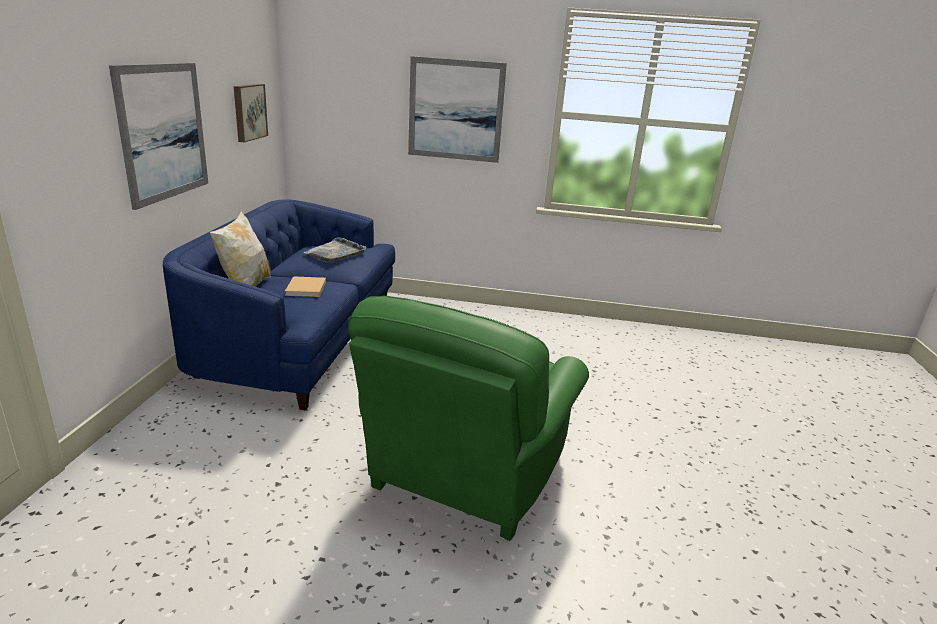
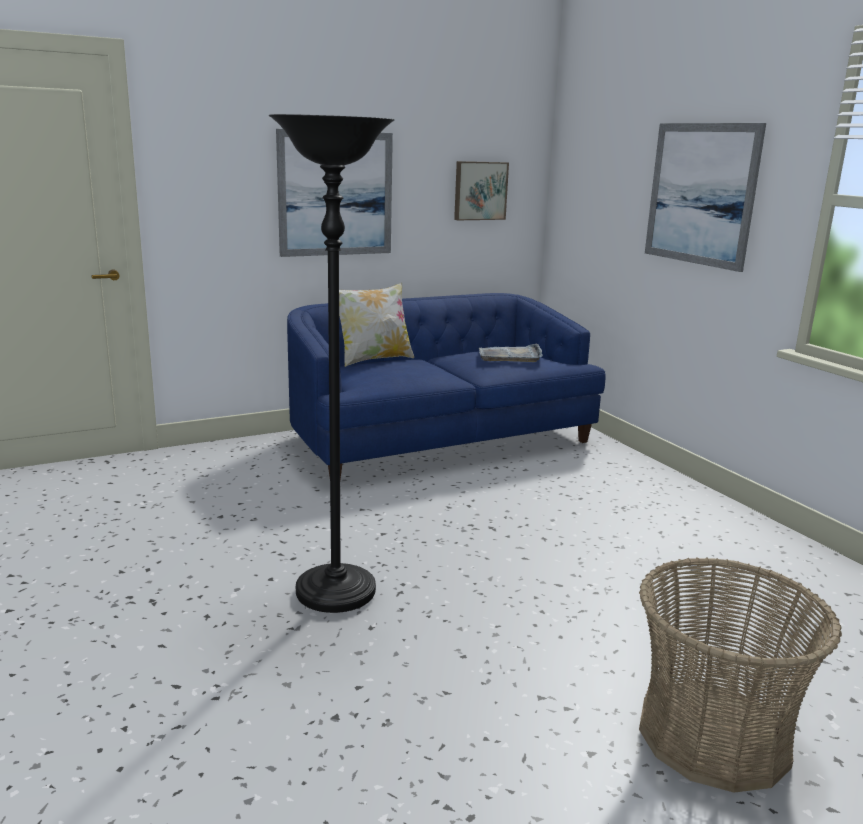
camera: 55 degrees right, 5 degrees down
(305, 289) = (408, 371): beige book -> none
(464, 476) = (335, 593): green armchair -> black floor lamp
(695, 424) = (713, 735): none -> basket

